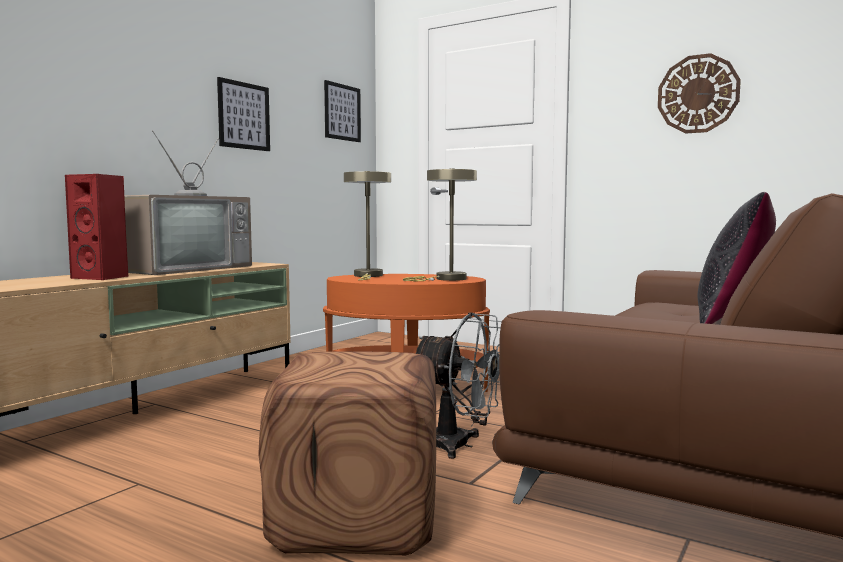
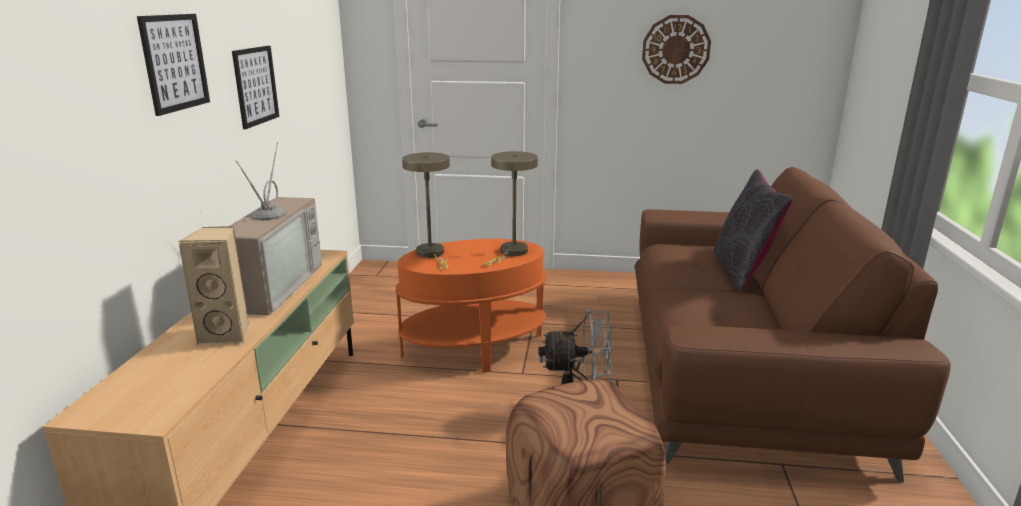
camera: 25 degrees left, 15 degrees up
(102, 277) = (228, 334): red speaker -> beige speaker
(342, 112) = (321, 46): picture -> picture (174, 62)

